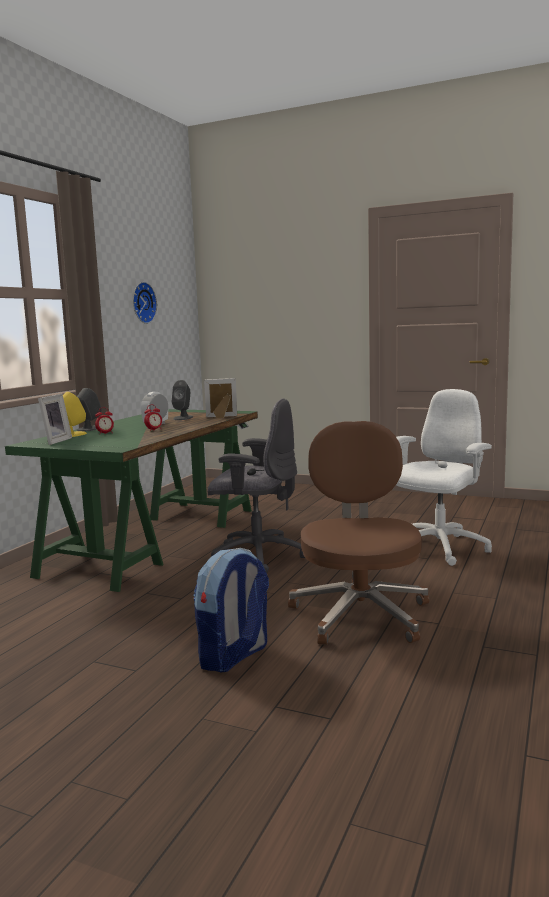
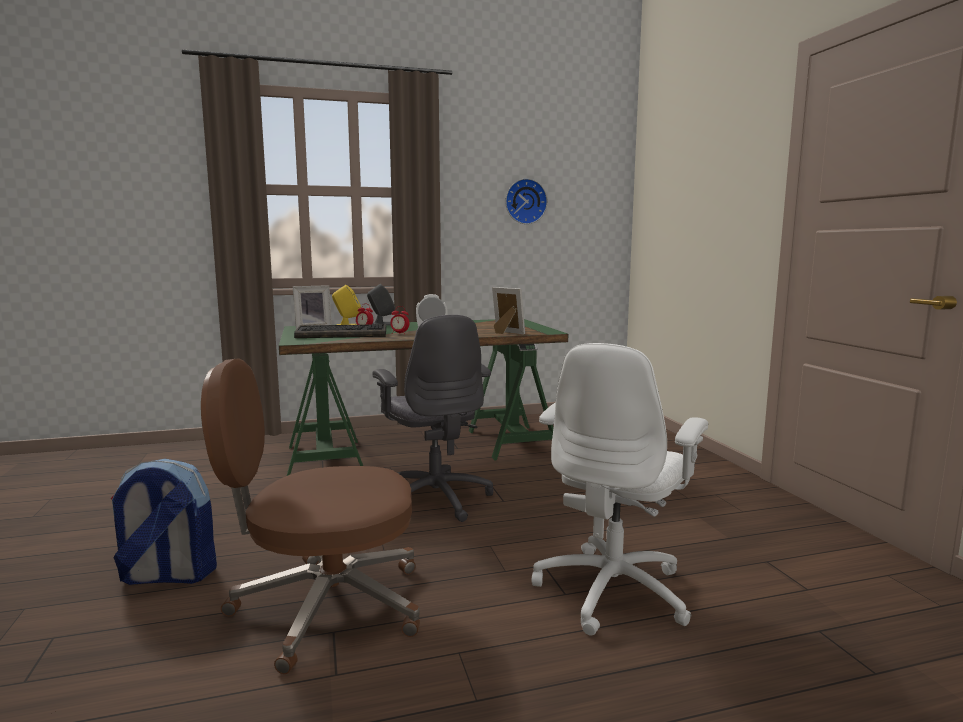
camera: 50 degrees right, 0 degrees up
(115, 438) = (343, 334): none -> keyboard
(183, 418) = (479, 328): grey speaker -> none
(360, 613) = (325, 607): brown office chair -> brown office chair turned 150 degrees counterclockwise
(438, 549) = (613, 590): white office chair -> white office chair turned 120 degrees clockwise

